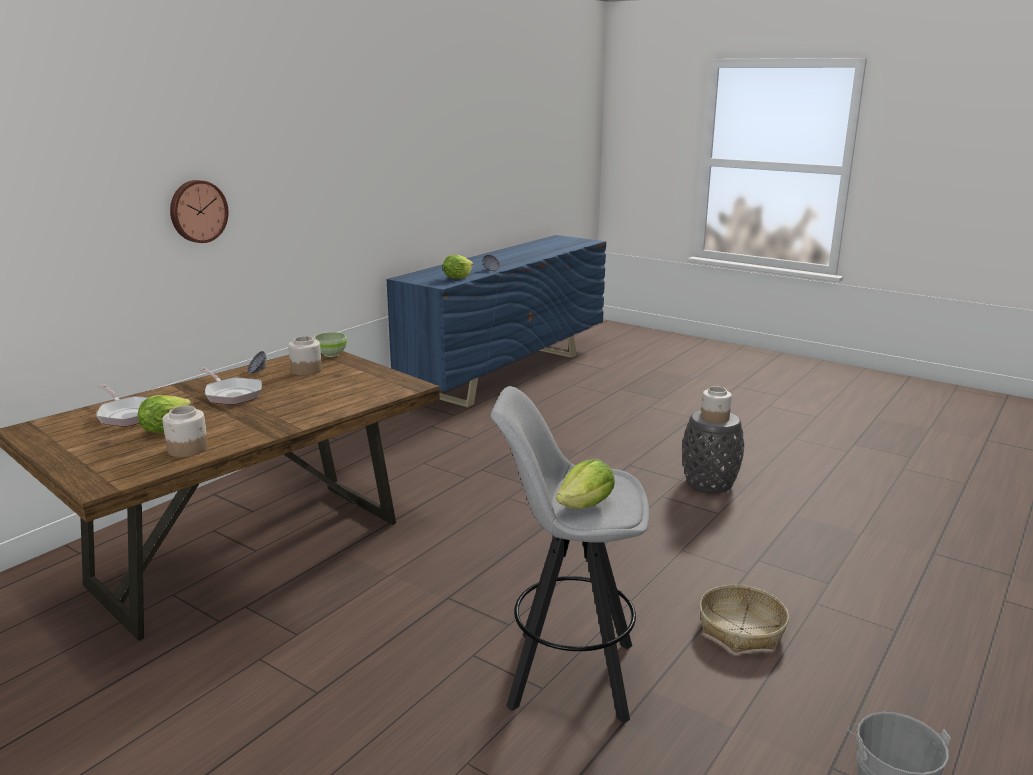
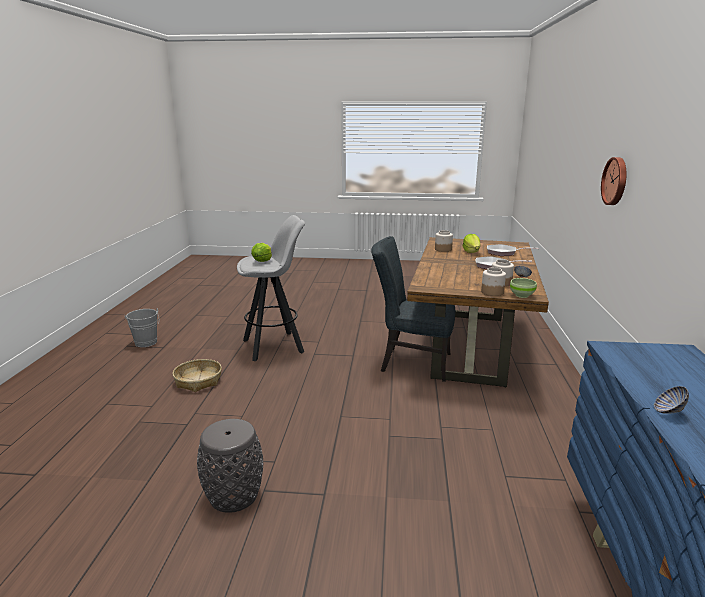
camera: 150 degrees right, 0 degrees up
(380, 555) = (411, 362): none -> grey chair
(457, 278) = (639, 370): lettuce -> none
(715, 418) = (227, 430): jar -> jar (492, 292)

